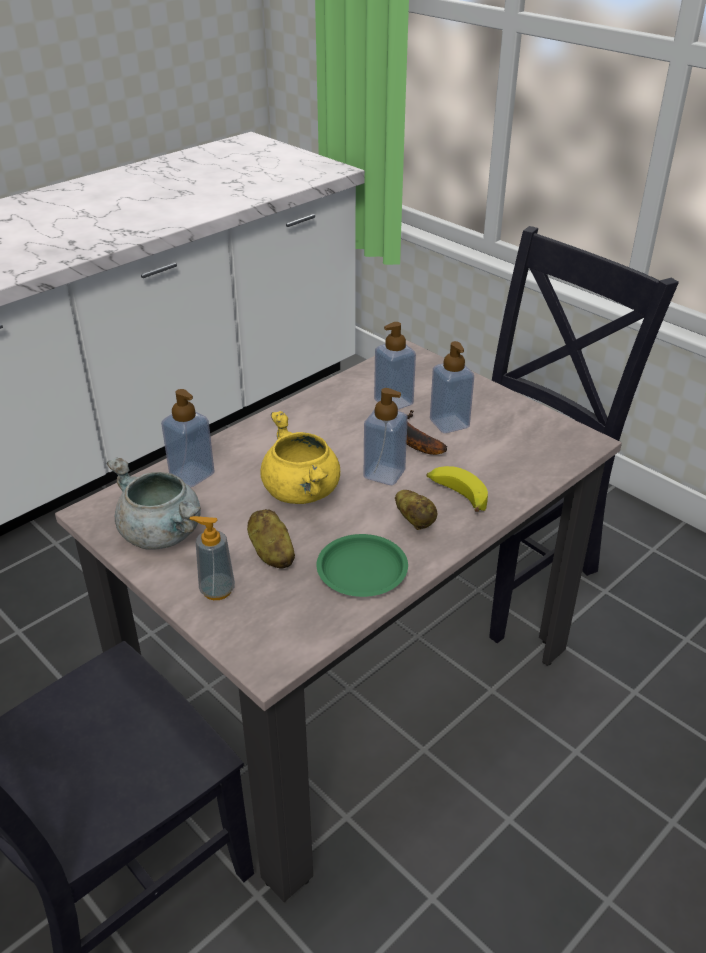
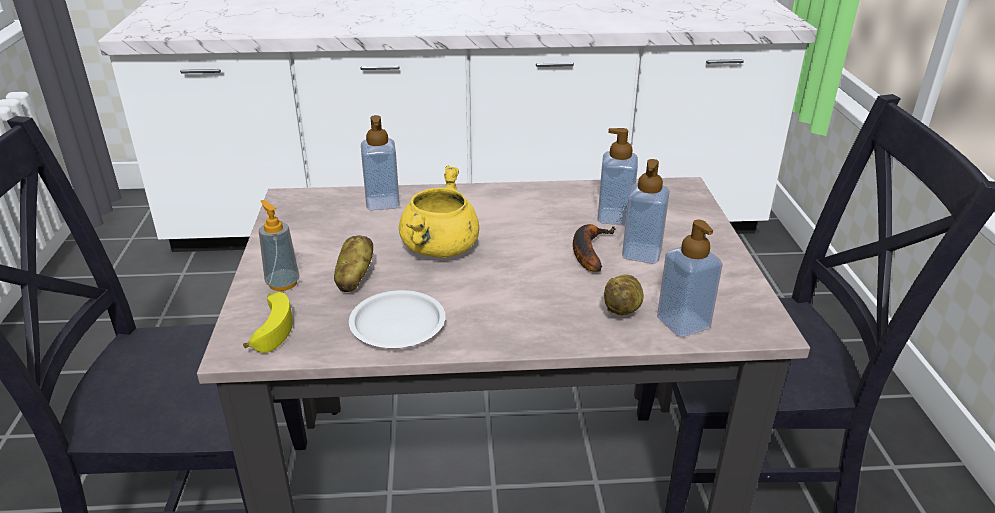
camera: 40 degrees right, 5 degrees down
(164, 534) = (307, 231): grey cooking pot -> none
(362, 570) = (398, 325): green plate -> white plate
(384, 473) = (524, 265): soap dispenser -> soap dispenser (683, 323)
(415, 521) = (495, 312): potato -> potato (623, 309)
(456, 495) = (562, 310): banana -> banana (271, 328)

